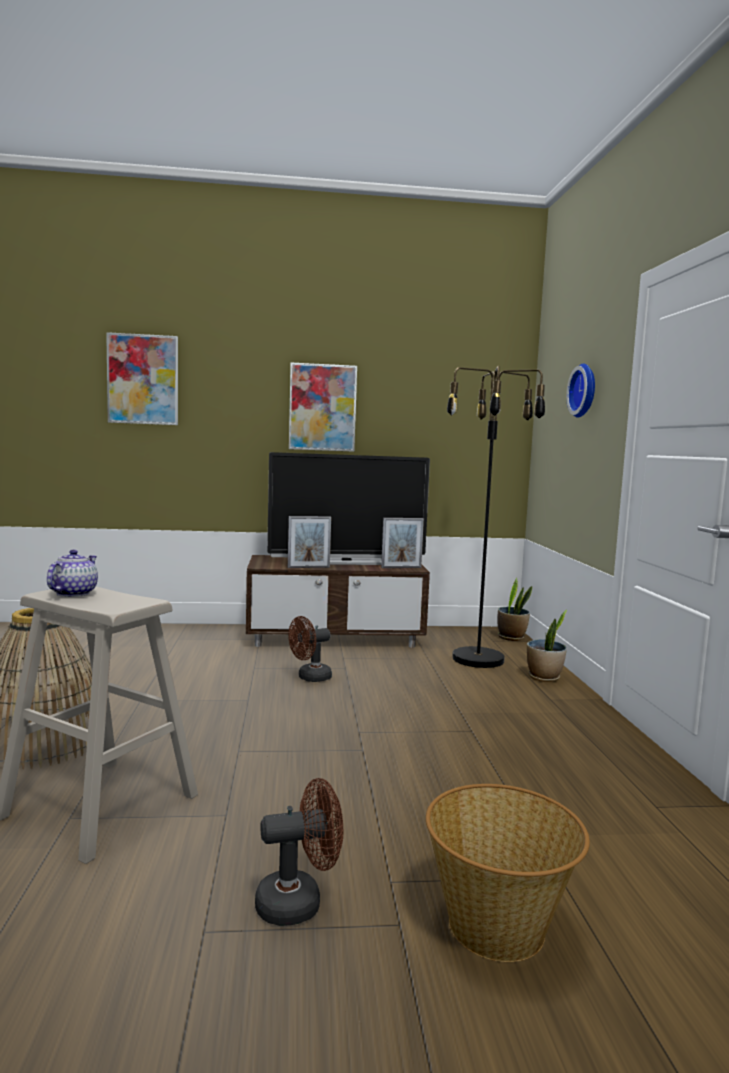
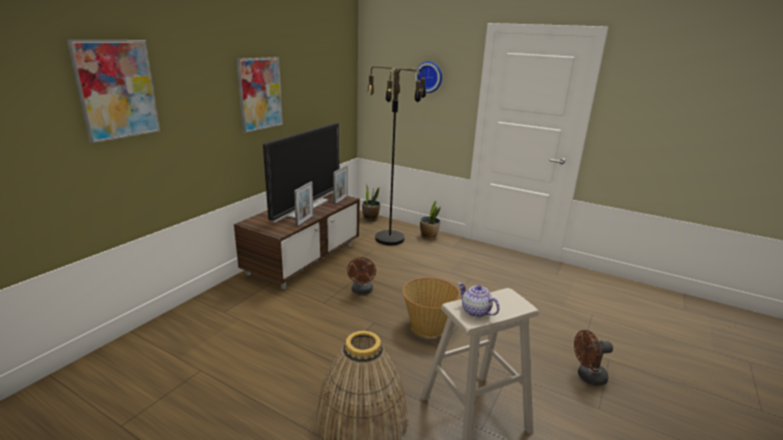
camera: 55 degrees left, 15 degrees up
(299, 902) = (587, 377): brown fan -> brown fan turned 120 degrees counterclockwise
(498, 927) = (616, 340): basket -> basket (428, 326)

